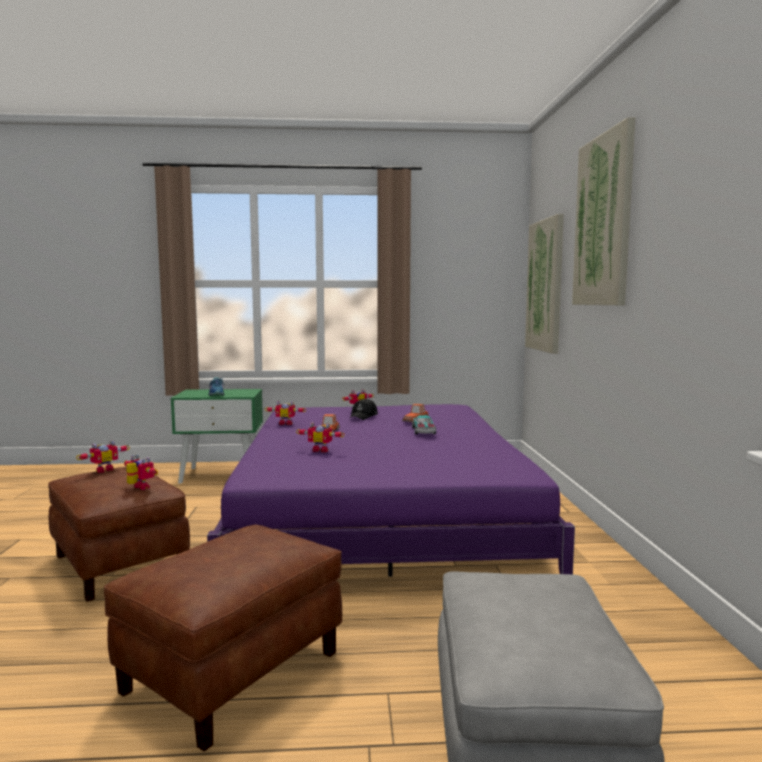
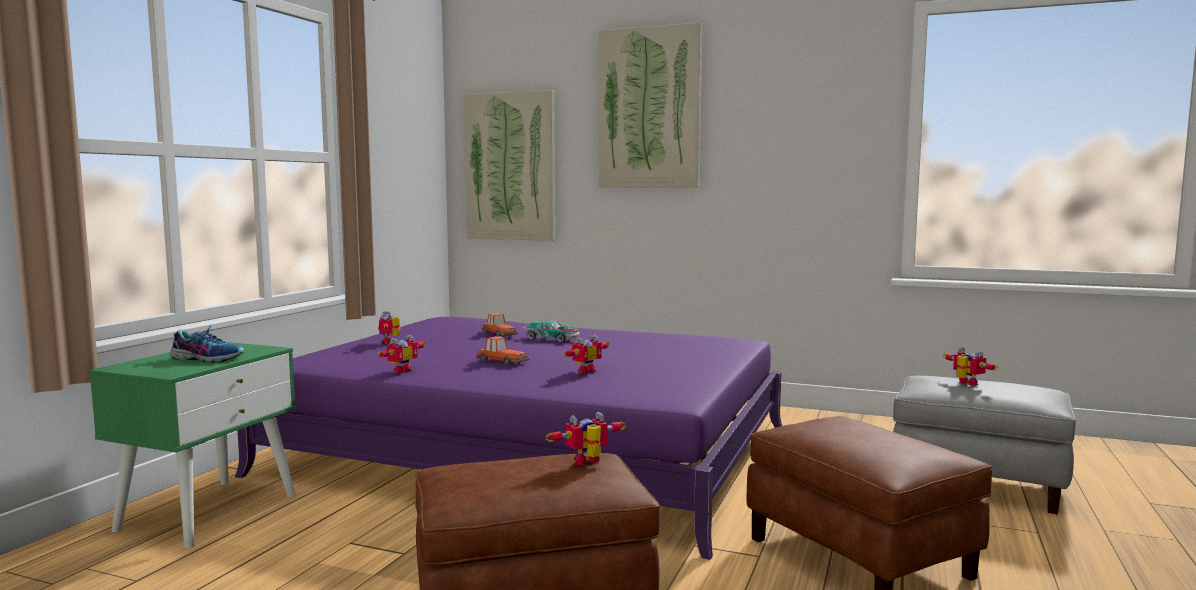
camera: 65 degrees left, 0 degrees up
(103, 470) = (451, 480): toy robot -> toy robot (965, 384)
(364, 416) = (436, 344): black cap -> none

